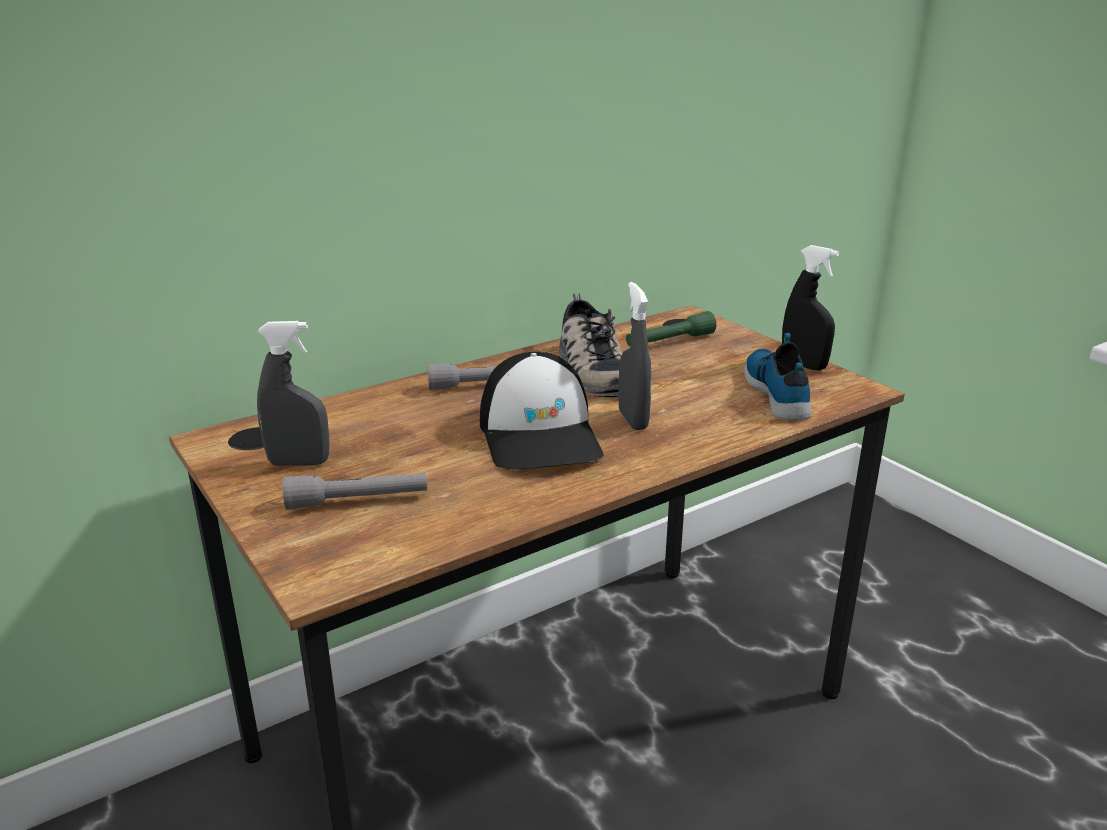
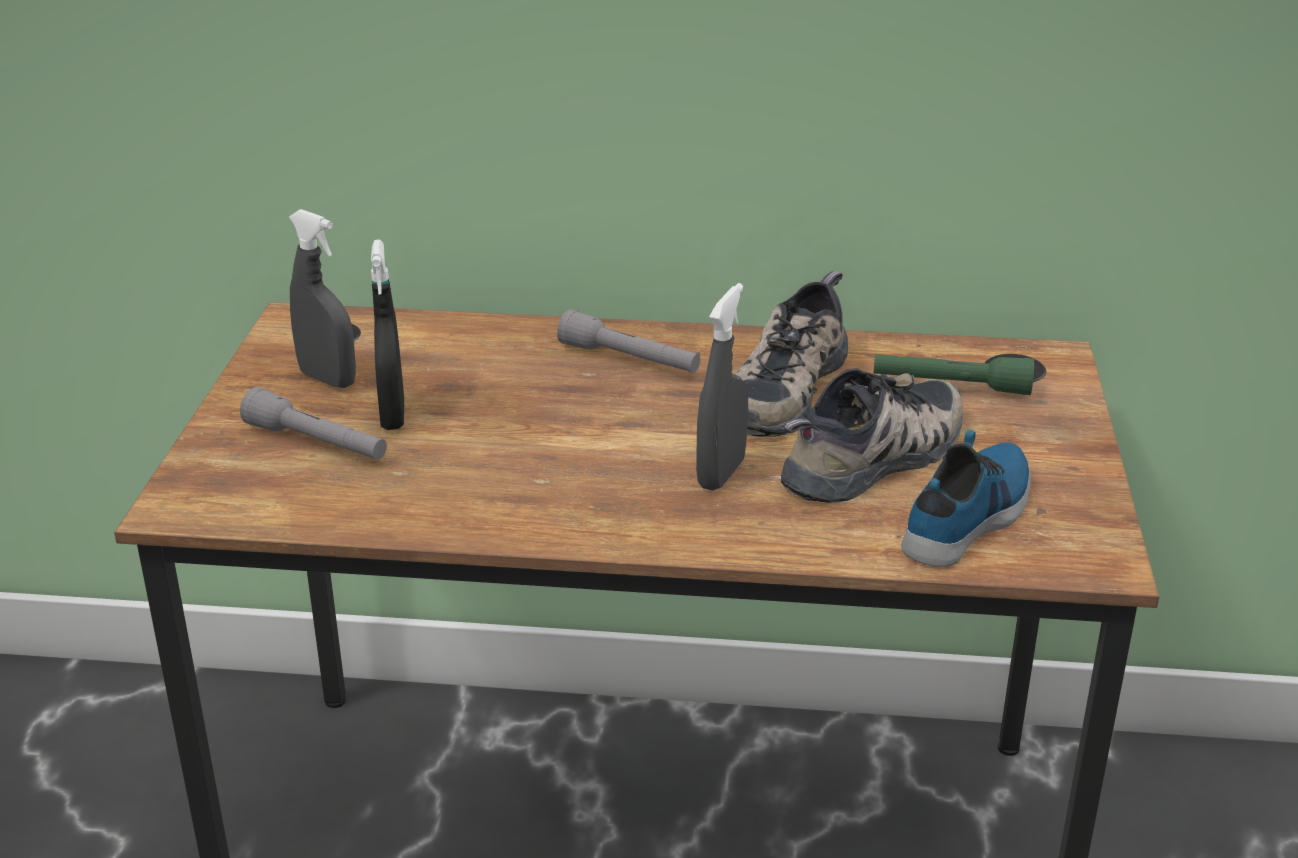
camera: 40 degrees right, 5 degrees up
(541, 435) = (591, 448): cap -> none
(694, 384) = (877, 459): none -> shoe
(803, 365) = (1082, 493): black spray bottle -> black spray bottle (393, 416)

